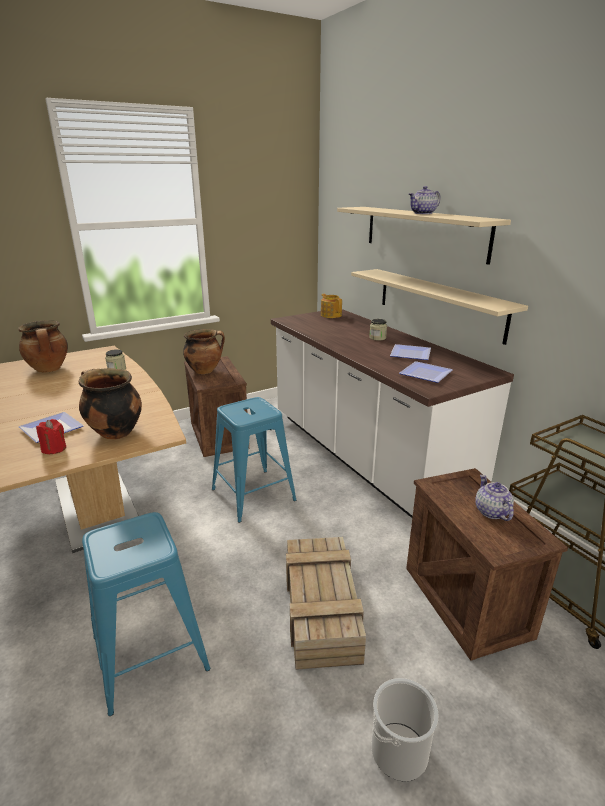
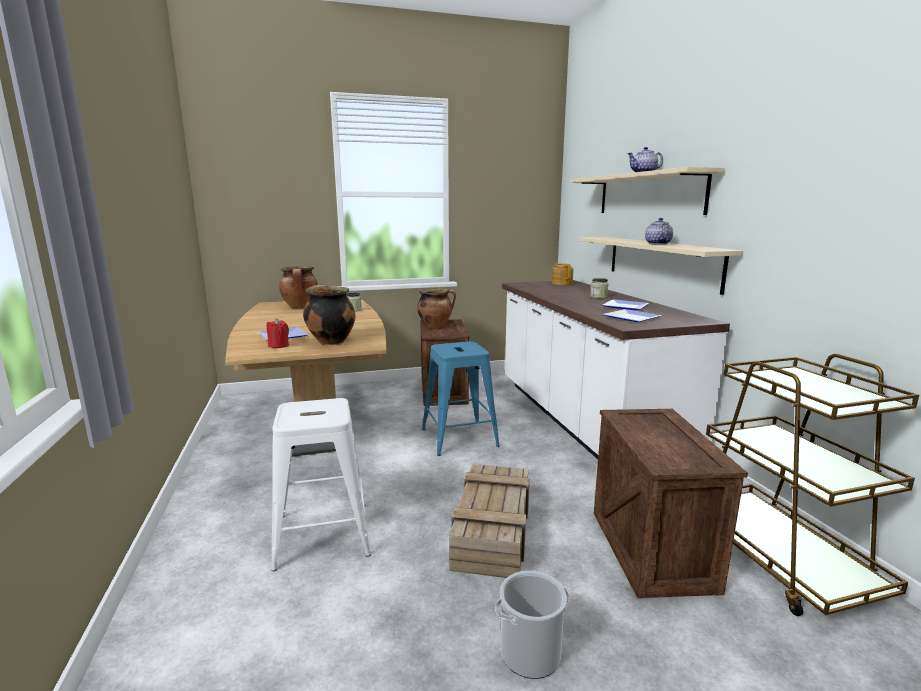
camera: 15 degrees right, 10 degrees down
(150, 652) = (323, 534): blue stool -> white stool
(491, 511) = (672, 438): teapot -> teapot (657, 244)

